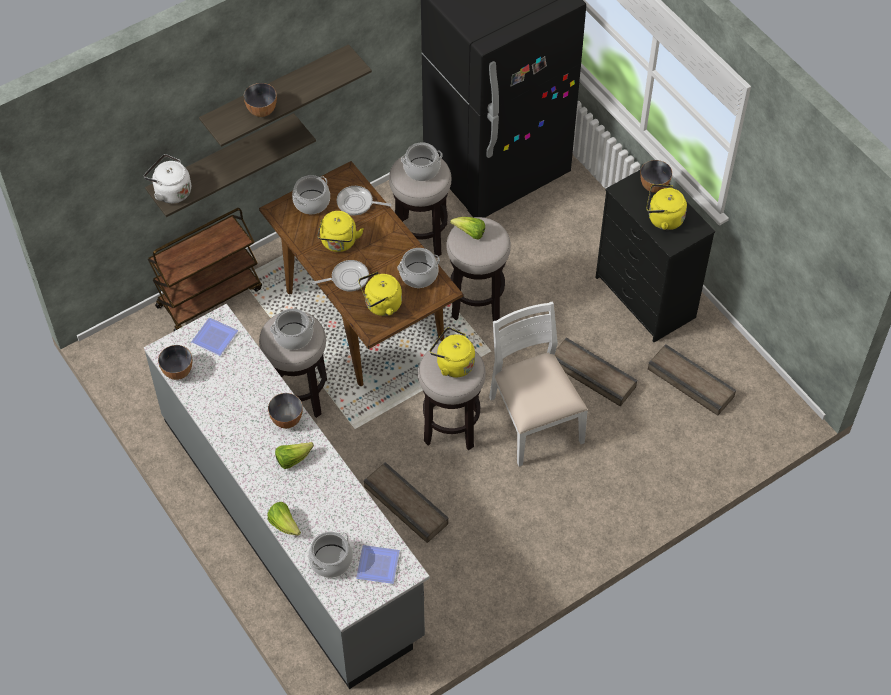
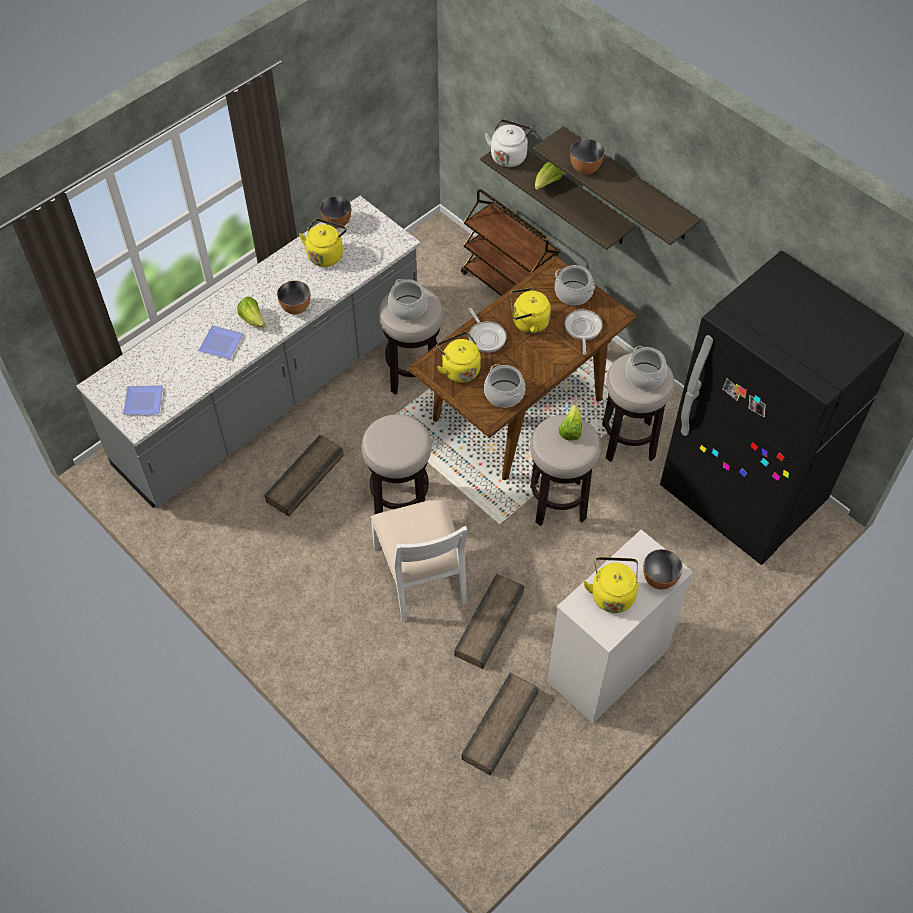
camera: 80 degrees right, 0 degrees up
(213, 338) = (378, 239): plate -> plate (220, 342)
(284, 524) = (183, 326): lettuce -> lettuce (547, 183)
(331, 561) = (146, 366): cooking pot -> none
(453, 364) = (399, 439): yellow kettle -> yellow kettle (326, 254)
(534, 420) = (422, 574): white chair -> white chair turned 105 degrees clockwise
(646, 298) = (606, 666): black dresser -> white dresser

